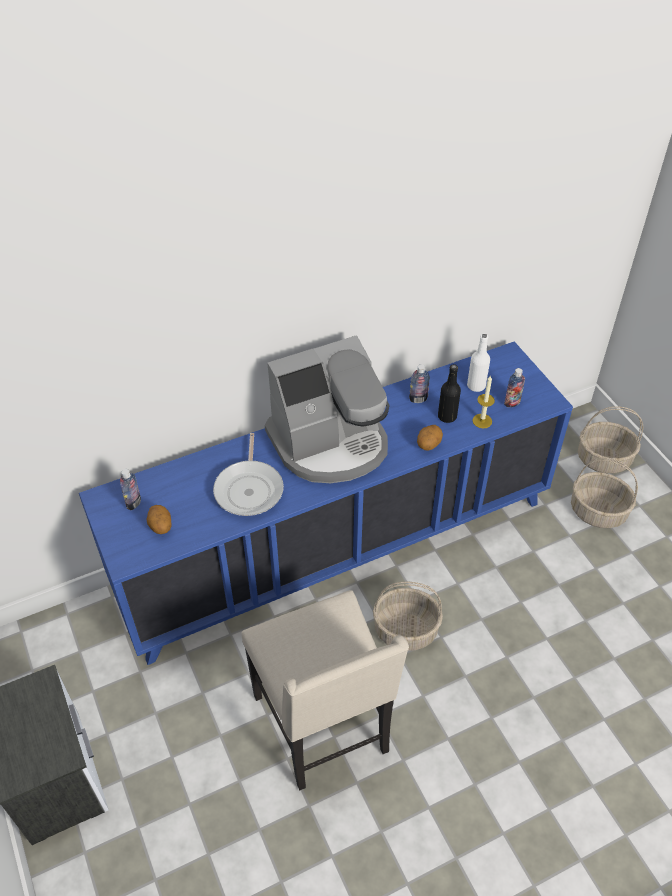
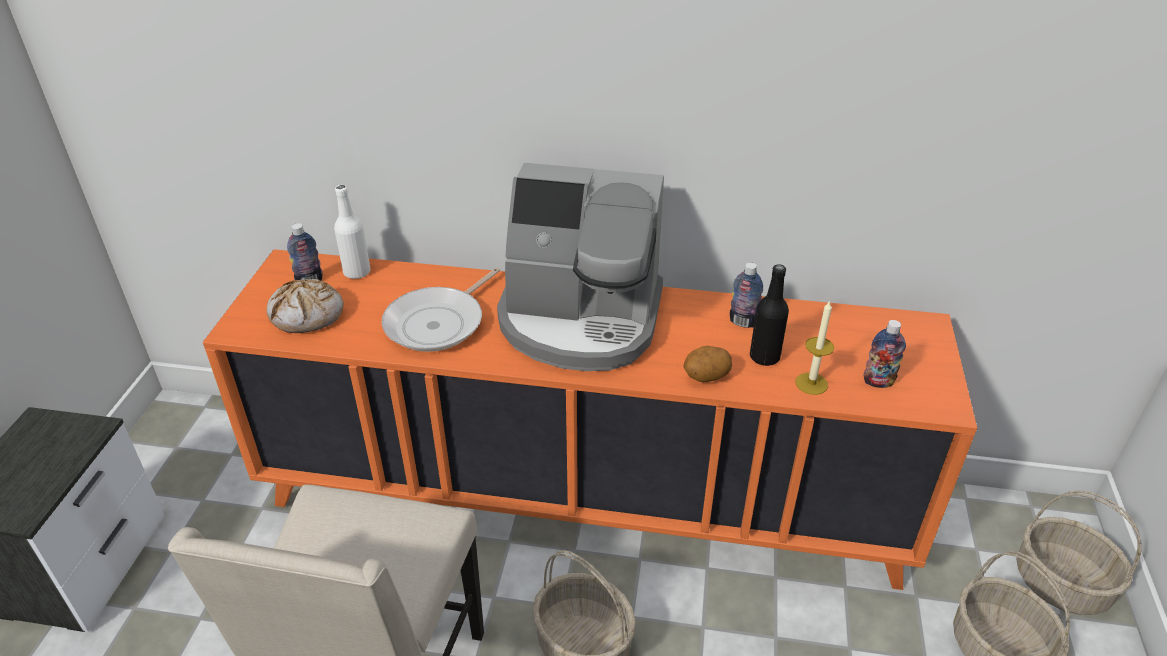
camera: 35 degrees right, 10 degrees down
(160, 527) = (307, 315): potato -> bread
(335, 548) = (583, 497): blue cabinet -> orange cabinet
(476, 386) = (841, 341): white bottle -> white bottle (357, 272)

